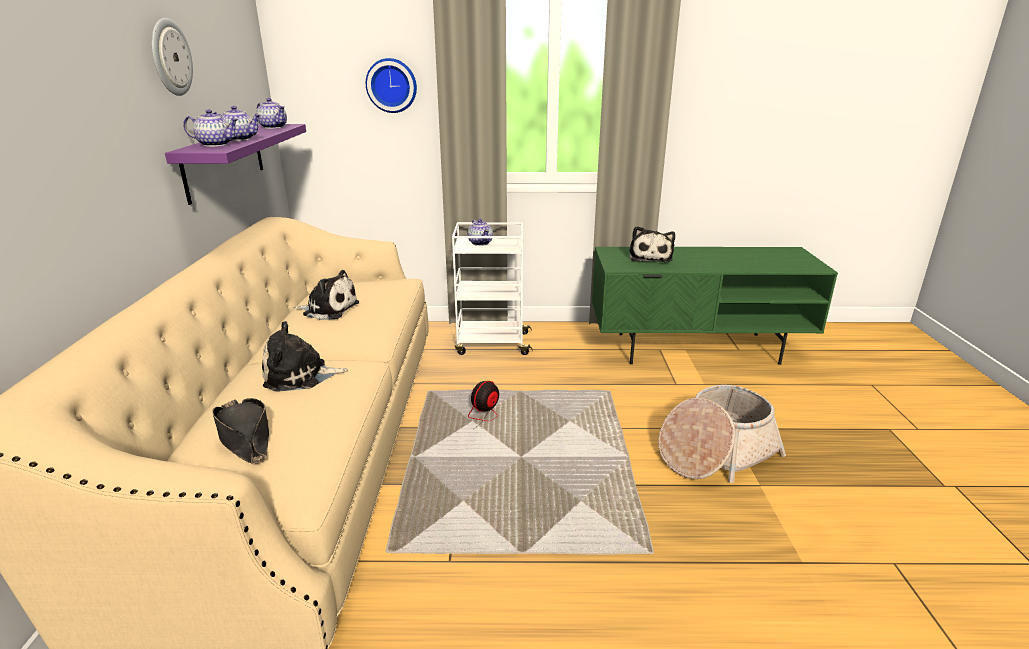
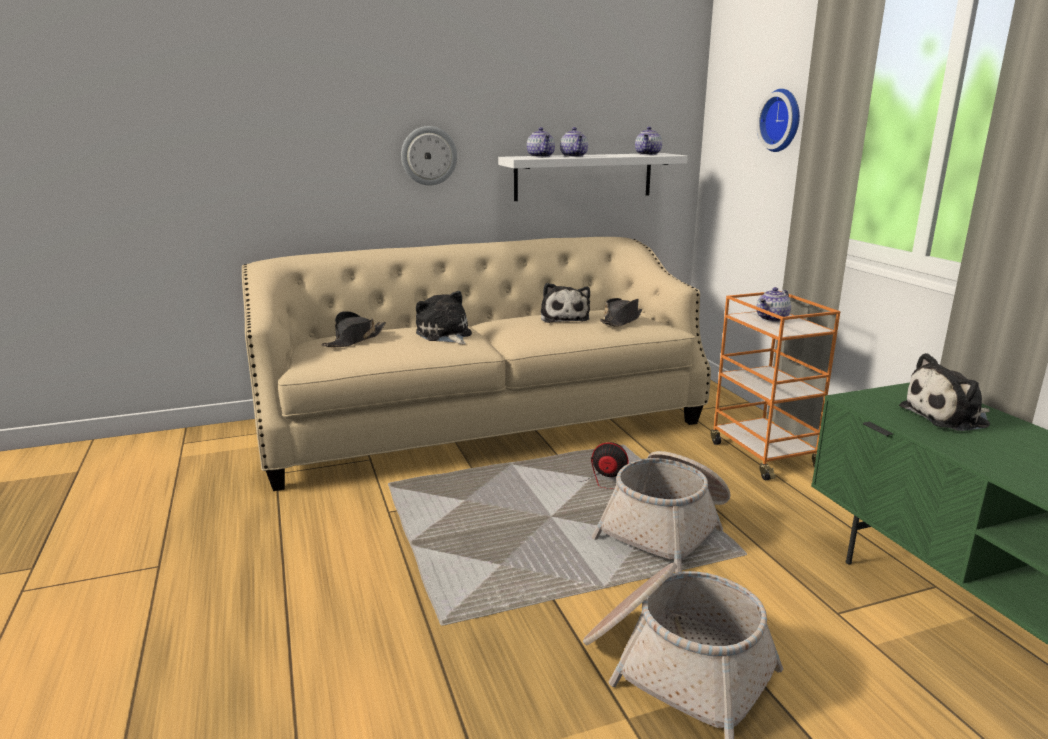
camera: 70 degrees right, 5 degrees down
(170, 57) = (535, 86): wall clock -> wall clock (429, 156)
(224, 161) = (584, 176): purple shelf -> white shelf
(371, 290) = (621, 320): none -> black hat
(491, 343) = (763, 455): white cart -> orange cart
(564, 409) = (666, 527): none -> basket

